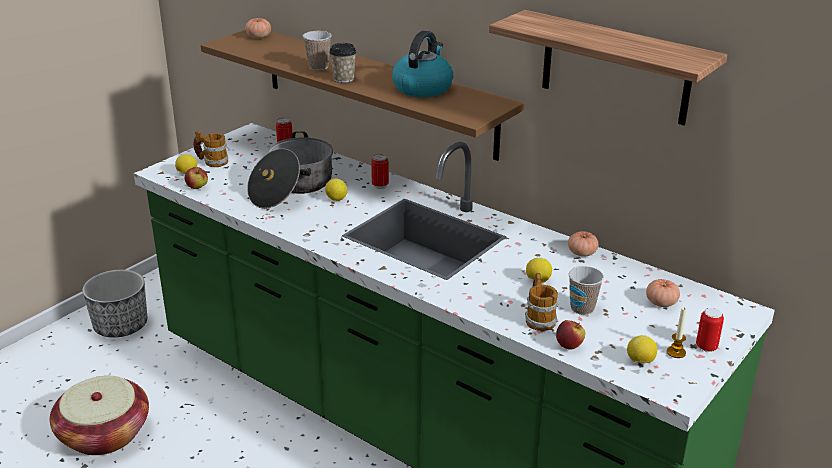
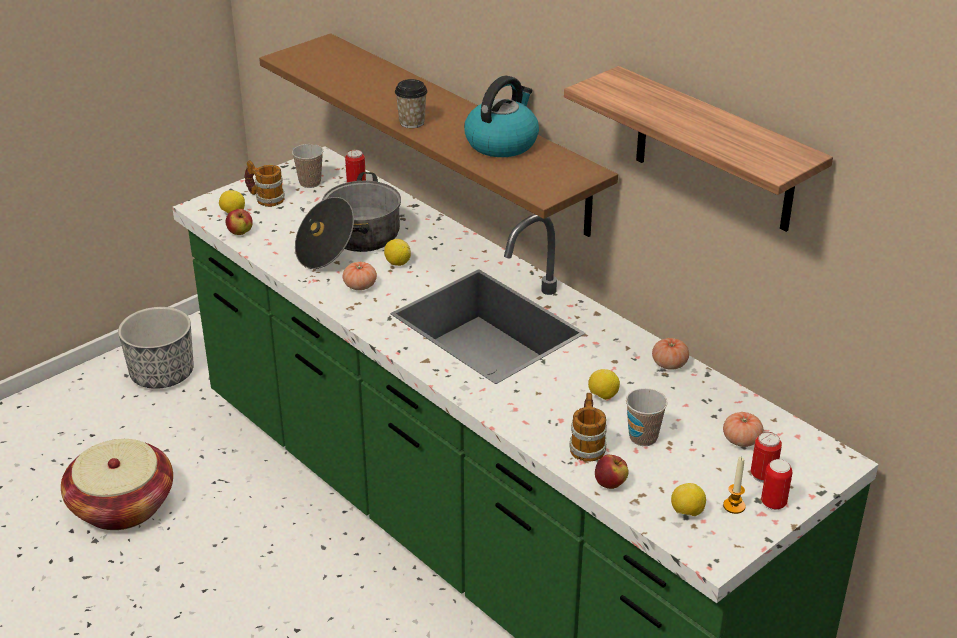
camera: 10 degrees right, 5 degrees up
(259, 37) = (331, 50): tomato -> tomato (360, 286)
(318, 67) = (387, 102): cup -> cup (310, 183)
(380, 185) = (455, 249): can -> can (763, 476)

